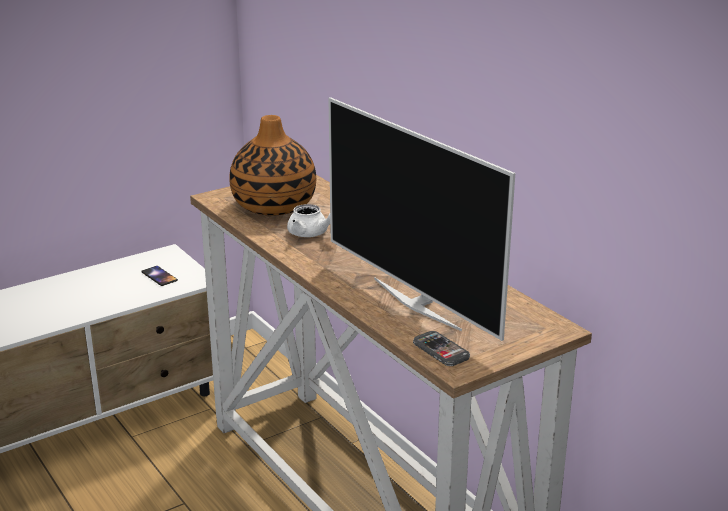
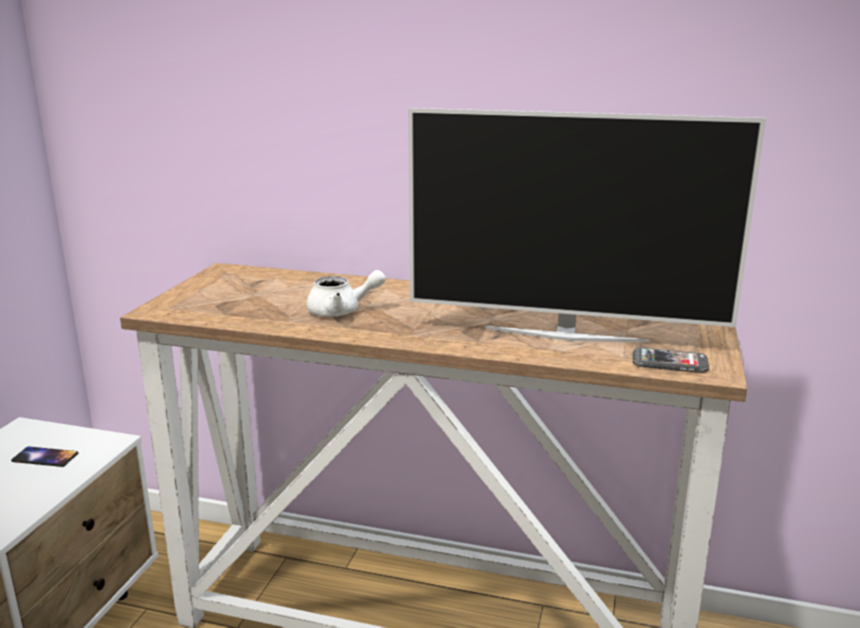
camera: 40 degrees left, 5 degrees down
(273, 205) = (247, 300): vase -> none

